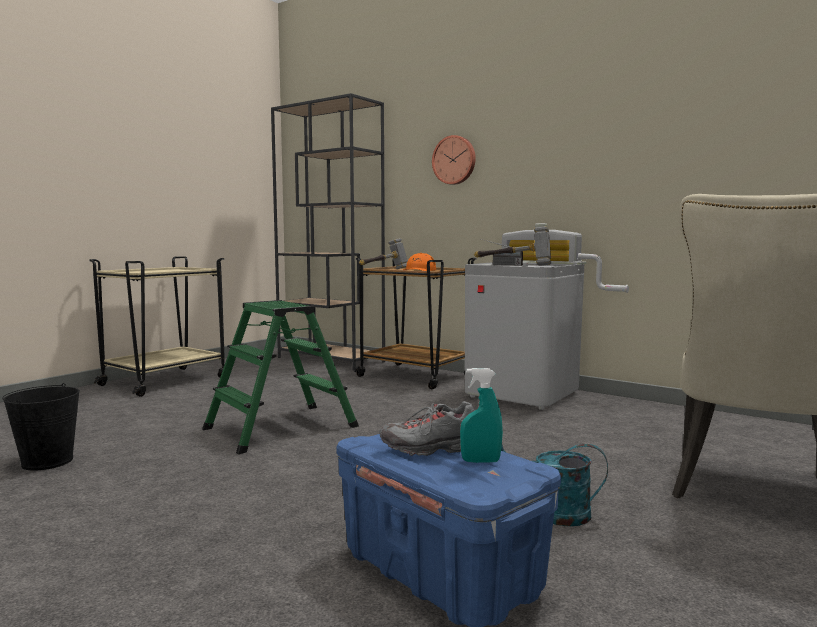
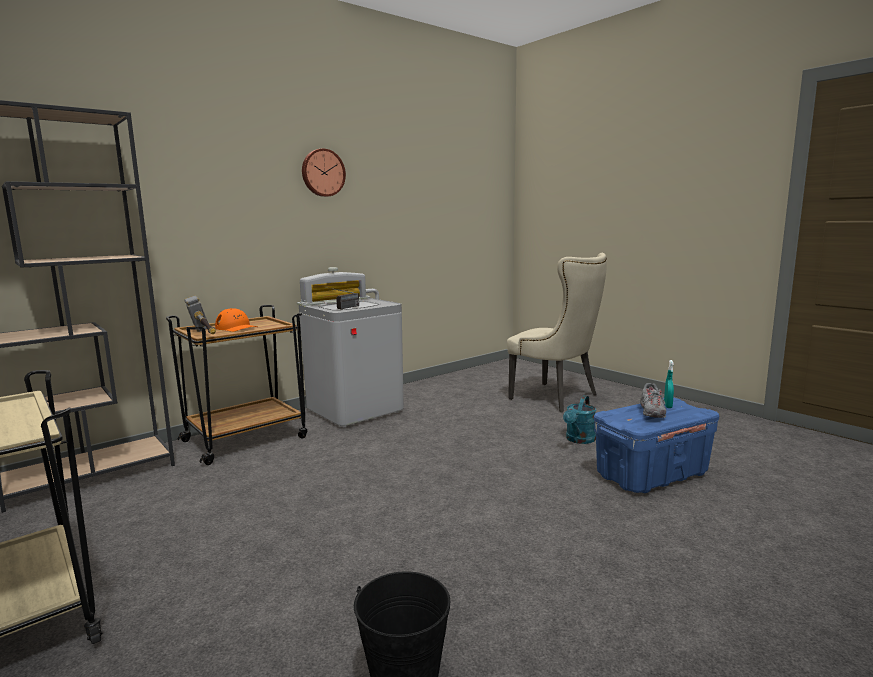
camera: 75 degrees left, 5 degrees up
(281, 427) = (370, 514): green step ladder -> none
(454, 160) = (227, 205): wall clock -> wall clock (322, 173)
(515, 265) = (372, 306): hammer -> none

